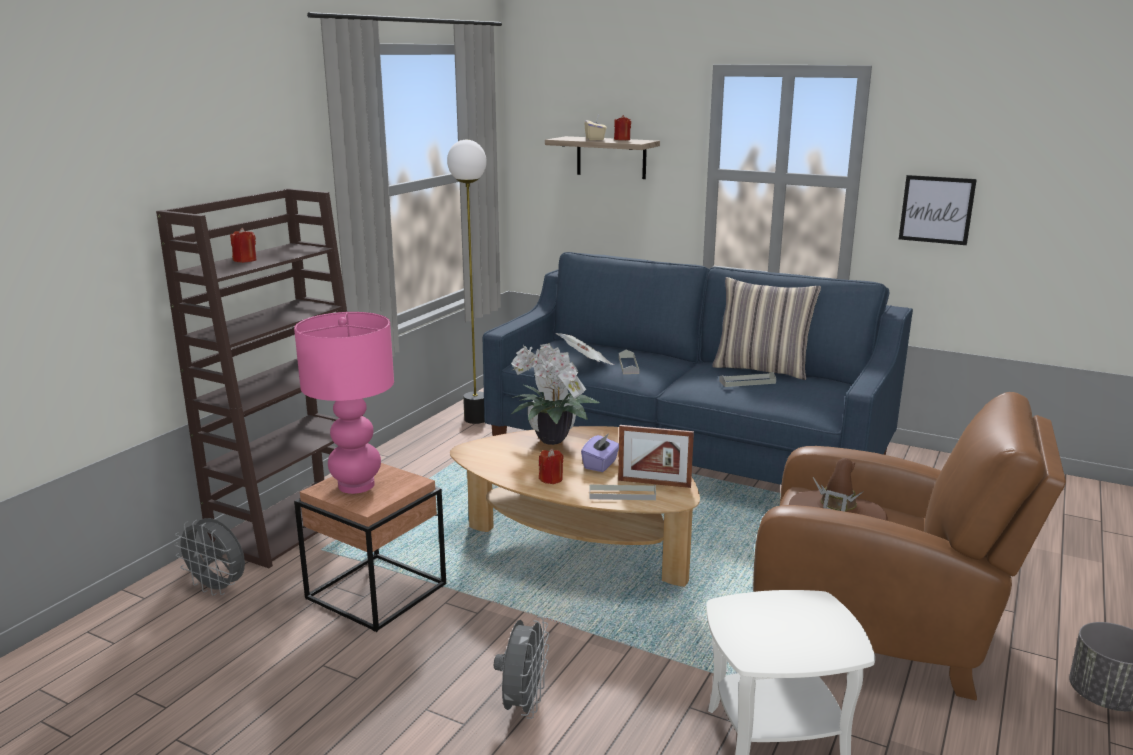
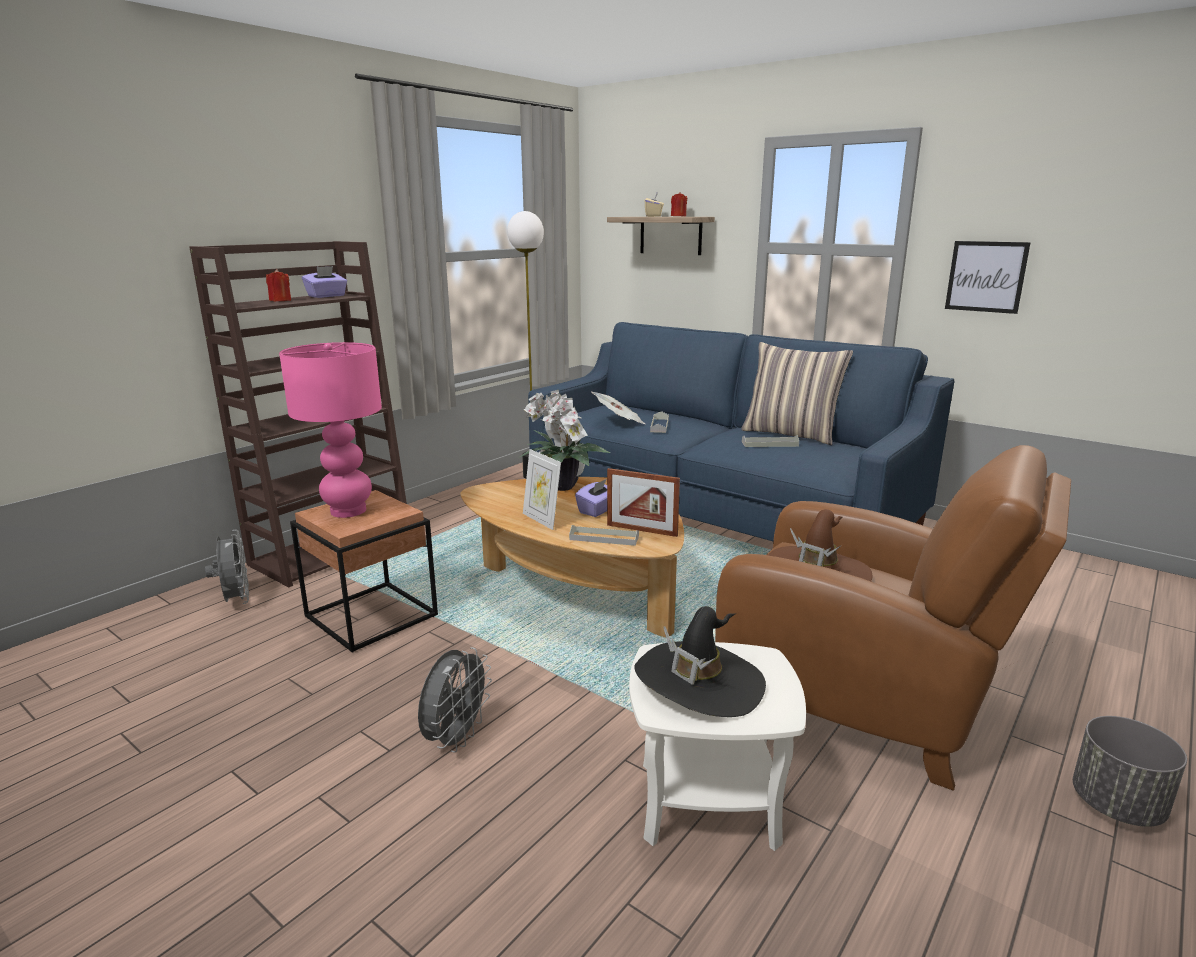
camera: 10 degrees right, 0 degrees up
(218, 588) = (236, 601): grey fan -> grey fan turned 150 degrees counterclockwise
(286, 250) = (327, 296): none -> purple tissue box
(551, 479) = (542, 520): red candle -> picture frame
(773, 628) = (699, 682): none -> black hat

